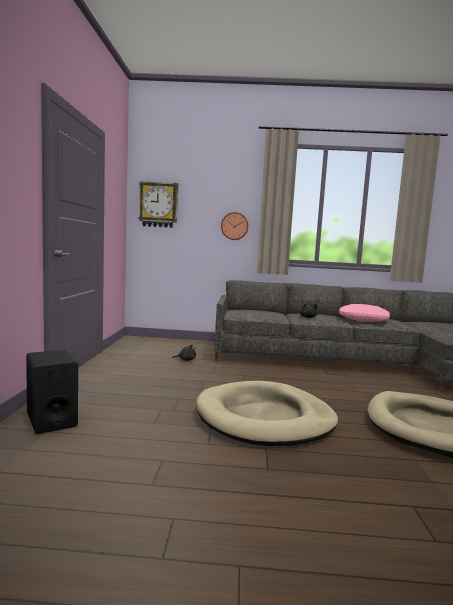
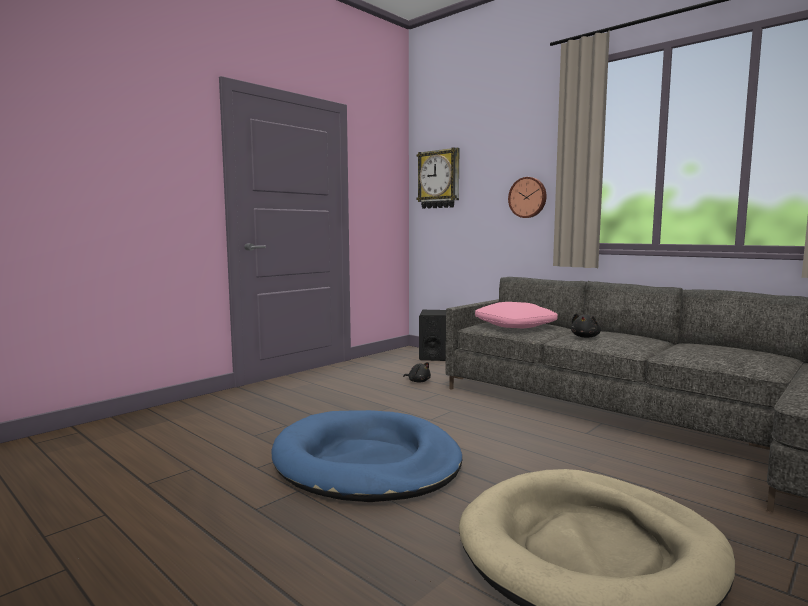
camera: 40 degrees right, 0 degrees up
(51, 419) = (189, 412): black speaker -> black speaker (433, 356)
(265, 418) = (366, 462): beige dog bed -> blue dog bed
(363, 319) = (692, 349): pink pillow -> pink pillow (515, 325)

